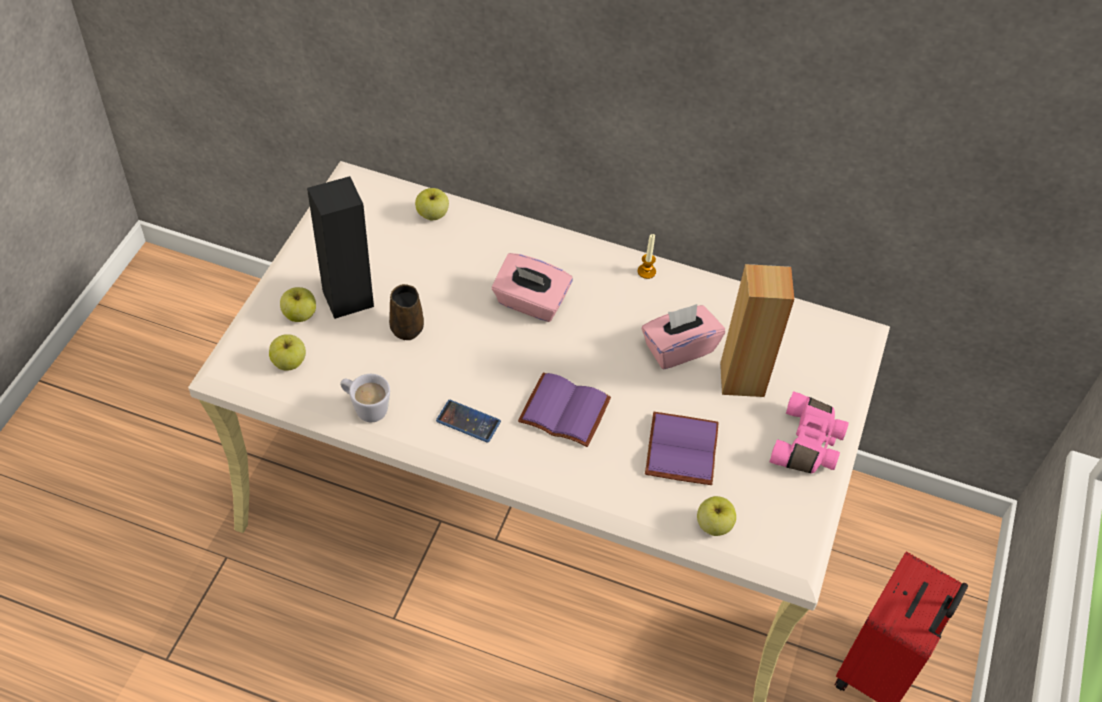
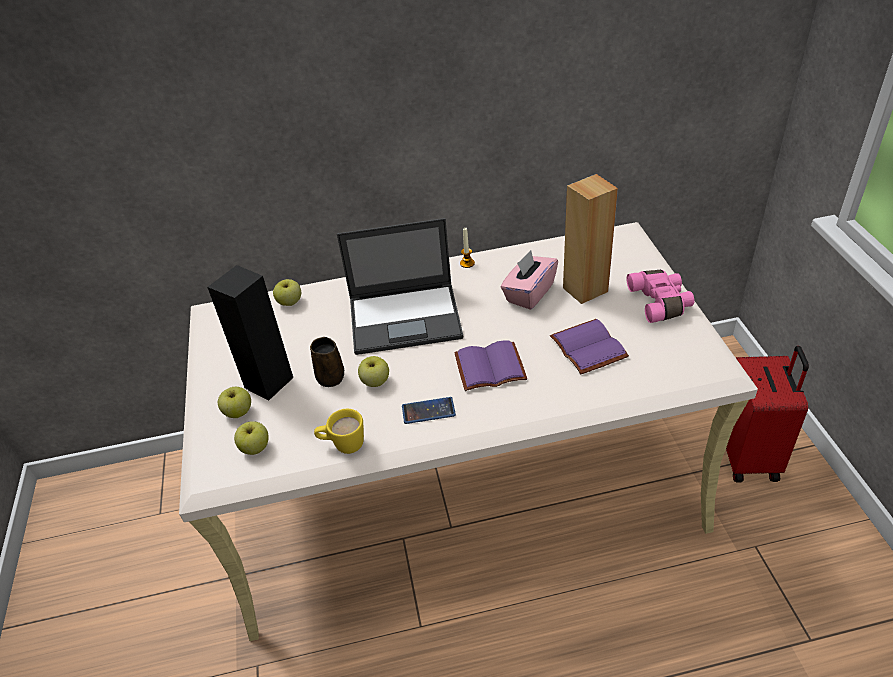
camera: 25 degrees left, 10 degrees down
(365, 408) = (343, 445): white mug -> yellow mug
(530, 303) = (406, 318): pink tissue box -> laptop
(713, 525) = (653, 379): apple -> apple (375, 381)

